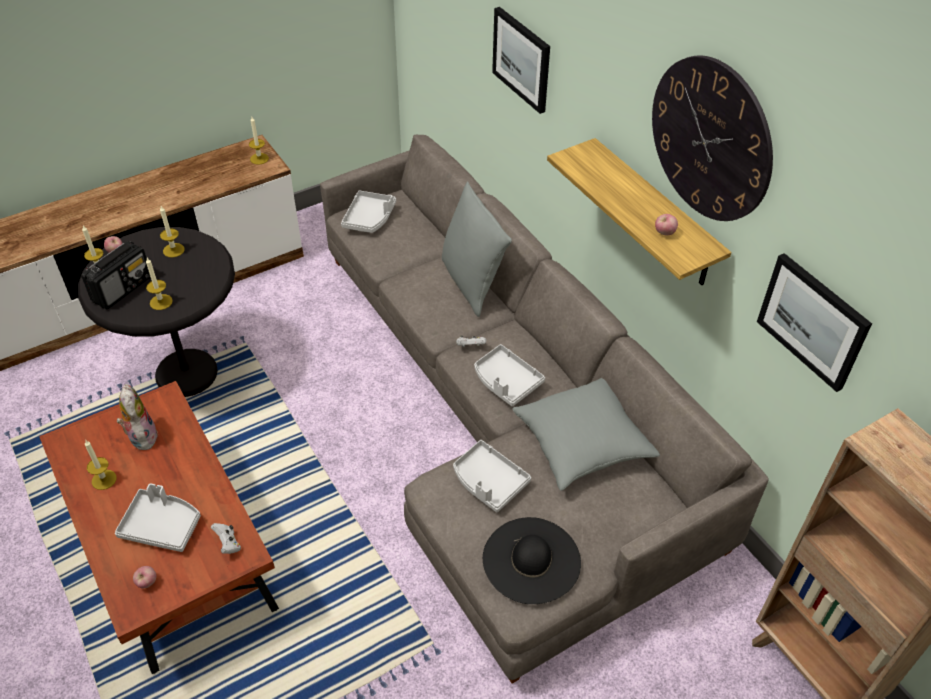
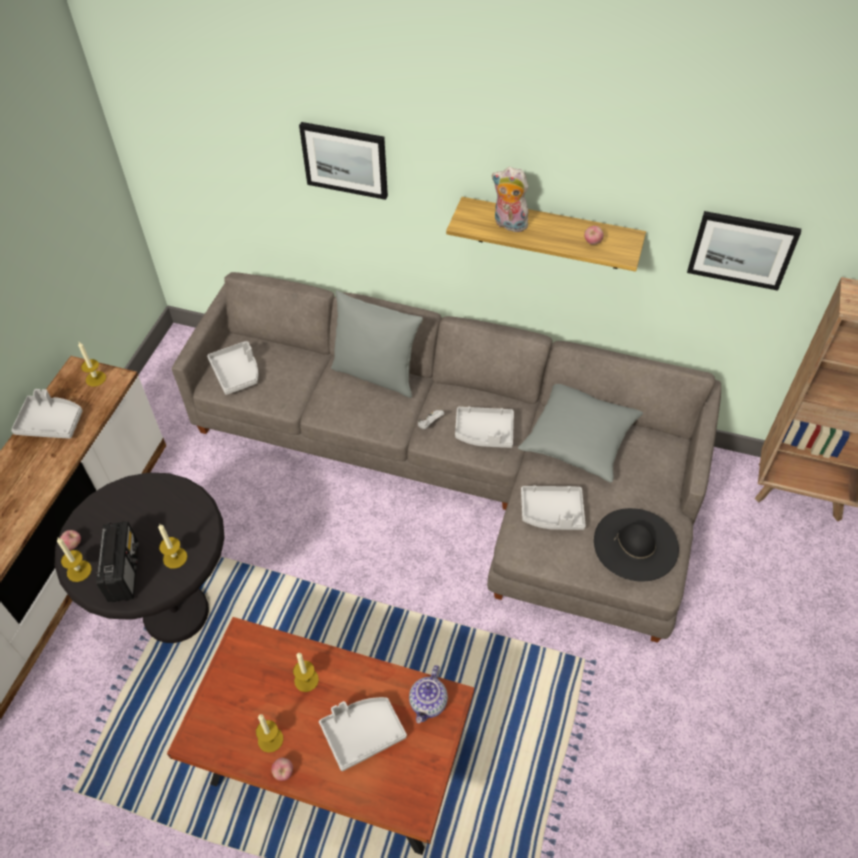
camera: 40 degrees left, 5 degrees up
(141, 436) = (259, 682): plush toy -> plush toy (508, 224)
(147, 582) = (403, 783): apple -> apple (283, 772)
(173, 250) = (129, 507): candle -> candle (306, 680)
(201, 170) = (51, 422): none -> grey tray
(228, 544) = (429, 703): white game controller -> teapot
(710, 139) = (607, 152): wall clock -> none

